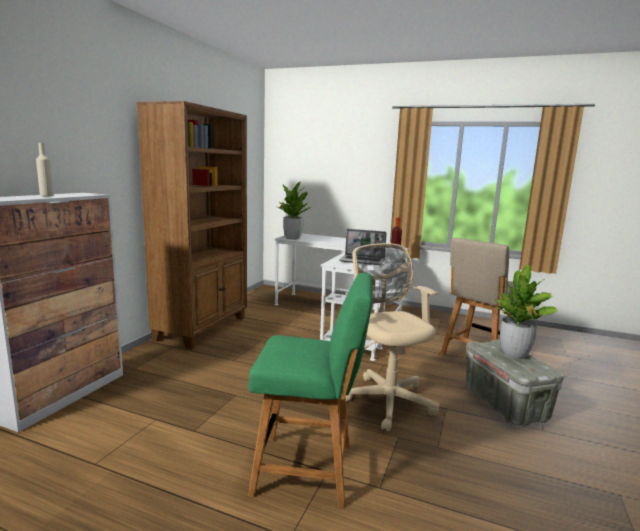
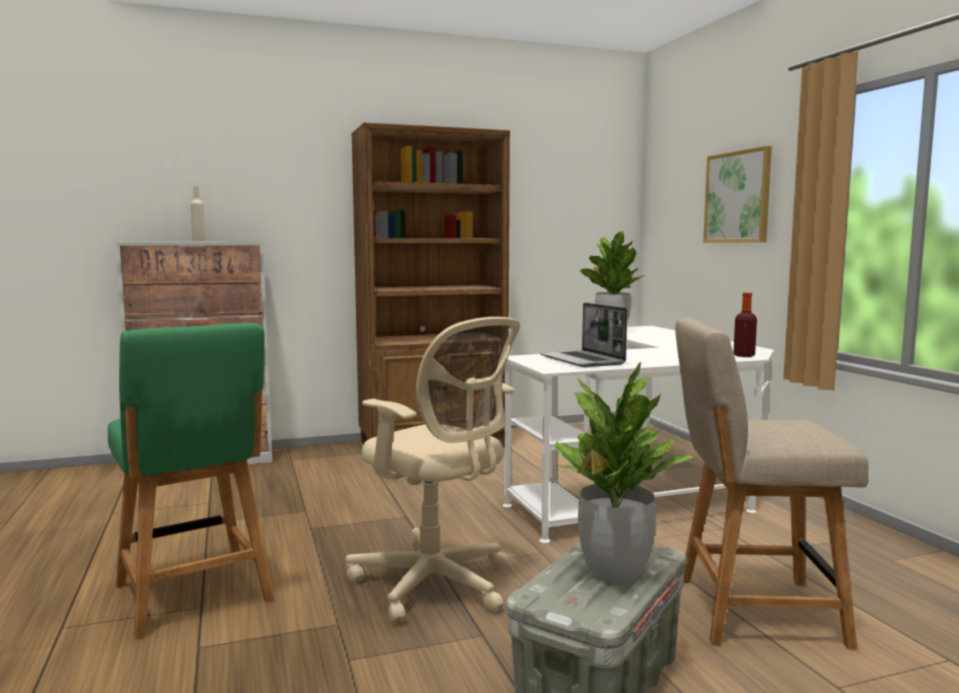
camera: 50 degrees right, 5 degrees down
(348, 165) = (738, 197): none -> picture
(387, 399) = (436, 586): beige office chair -> beige office chair turned 105 degrees clockwise

